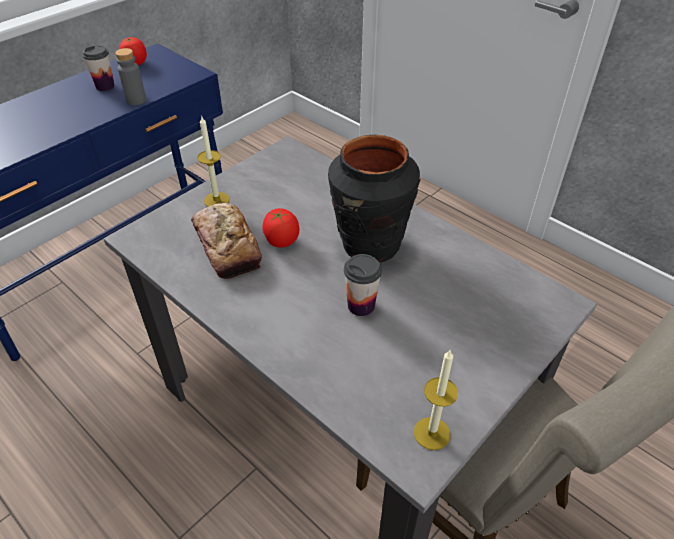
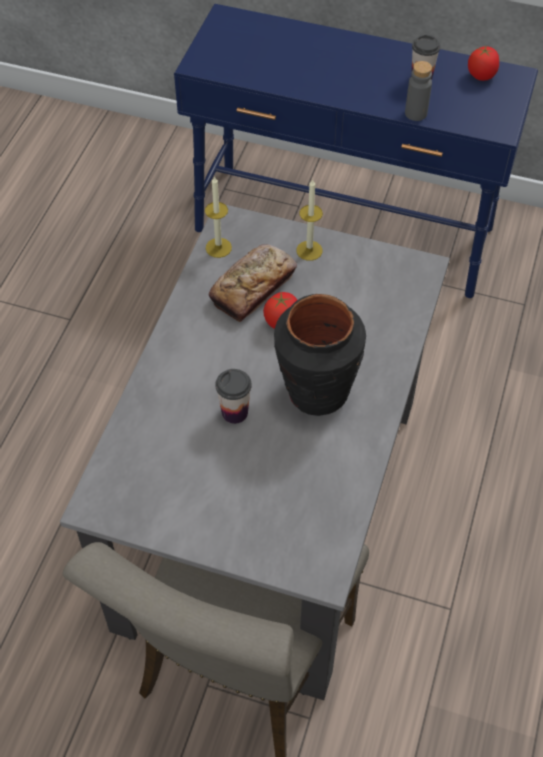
camera: 65 degrees right, 10 degrees up
(432, 433) = (124, 506): candle -> candle (218, 247)

